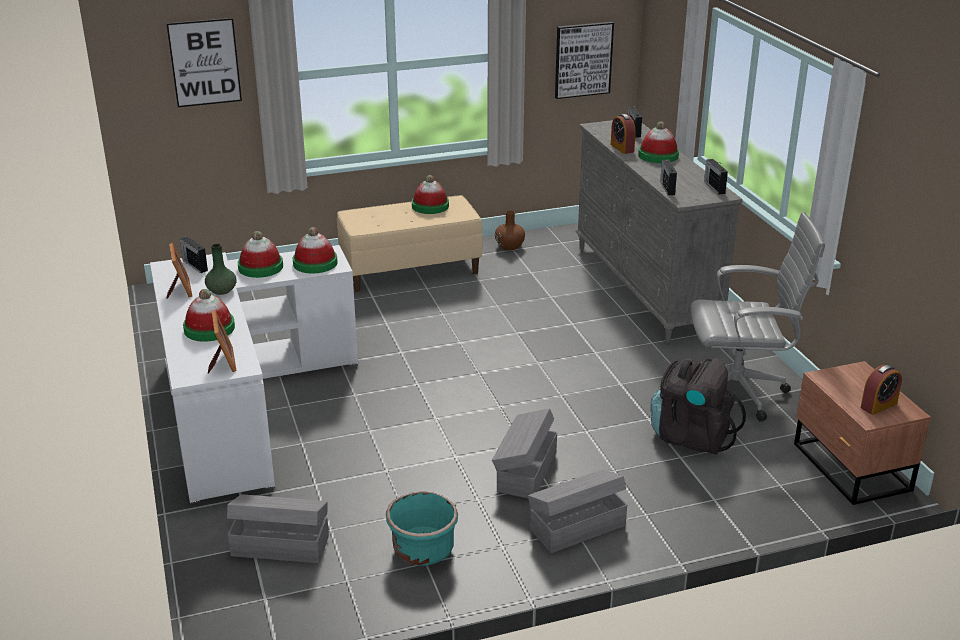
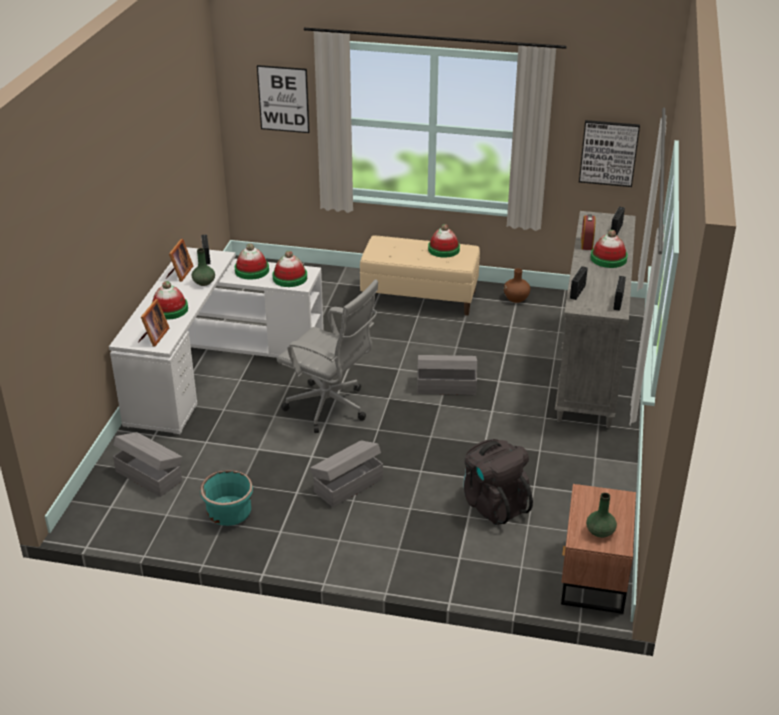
camera: 30 degrees right, 5 degrees up
(576, 527) = (341, 538): grey storage box -> grey storage box (445, 386)
(740, 392) = (571, 483): grey office chair -> grey office chair (331, 408)
(878, 405) = (600, 531): alarm clock -> green vase

